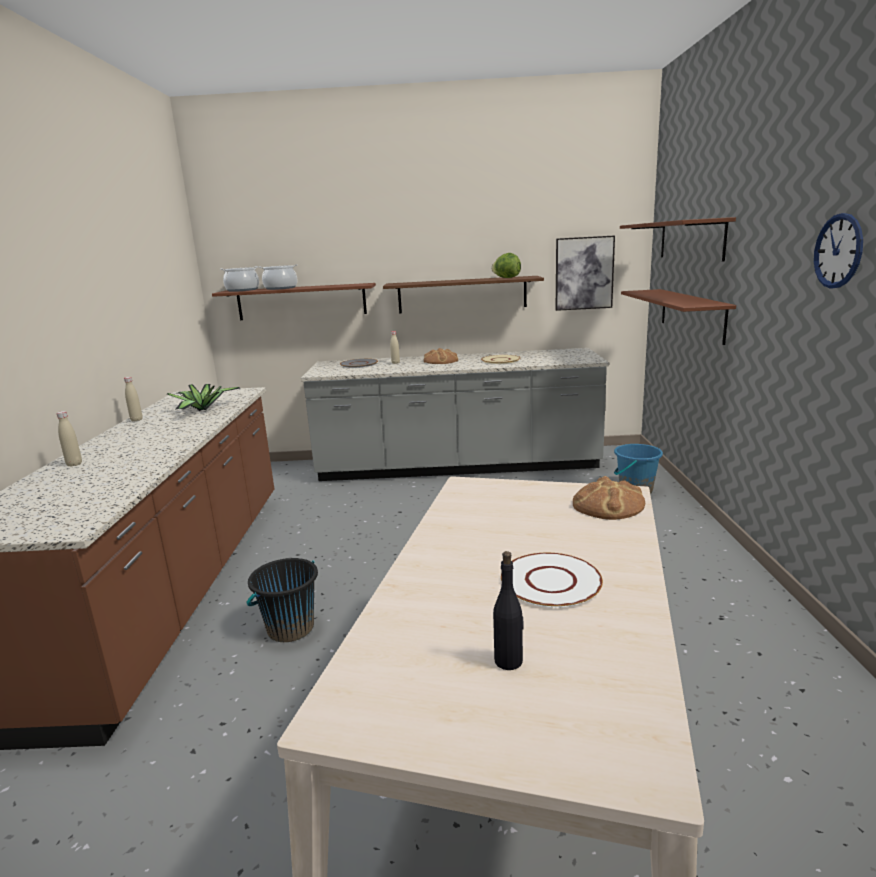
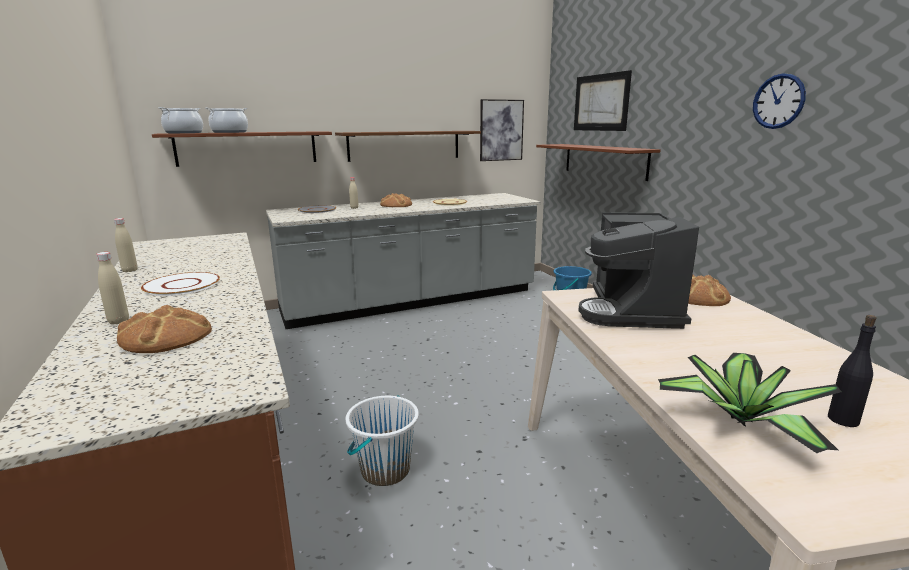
camera: 25 degrees left, 0 degrees up
(82, 481) = (166, 337): none -> bread
(202, 409) = (204, 255): potted plant -> potted plant (739, 420)
(290, 628) = (385, 470): black bucket -> white bucket
(501, 511) = (631, 311): none -> coffee machine
(506, 278) = (446, 130): lettuce -> none
(551, 581) = (761, 355): white plate -> white plate (182, 285)
(691, 240) = (600, 102): brown shelf -> picture

